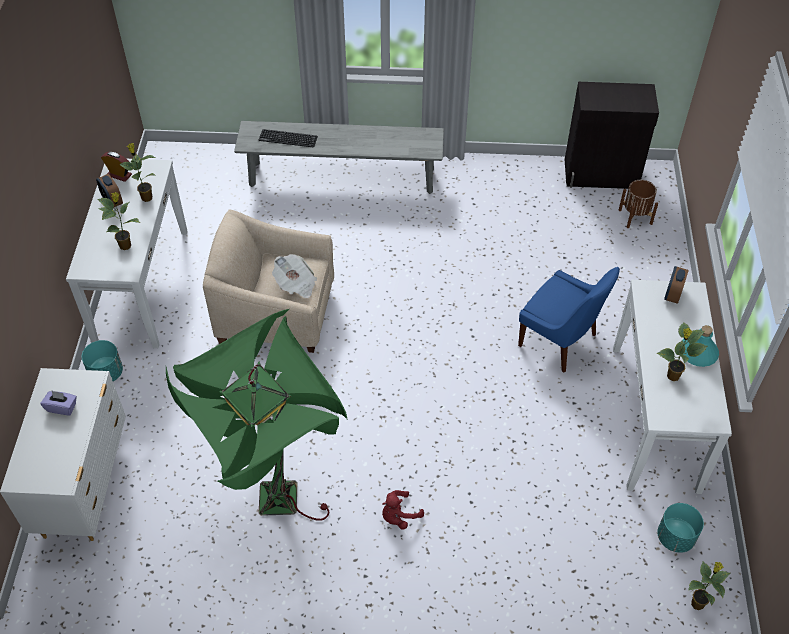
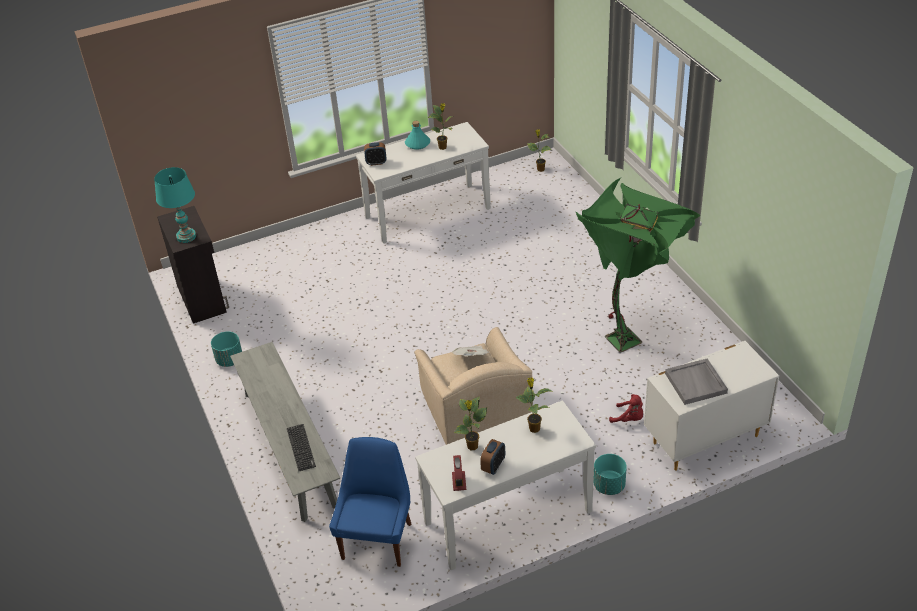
camera: 115 degrees left, 10 degrees down
(62, 407) = (696, 383): purple tissue box -> grey tray
(399, 516) = (587, 285): red plush toy -> red plush toy (629, 419)
(560, 342) = (394, 266): blue chair -> blue chair (378, 539)
(600, 95) = (186, 237): none -> turquoise table lamp
(635, 216) = (243, 269): brown planter -> none
(675, 537) = (507, 185): turquoise planter -> turquoise planter (230, 360)

